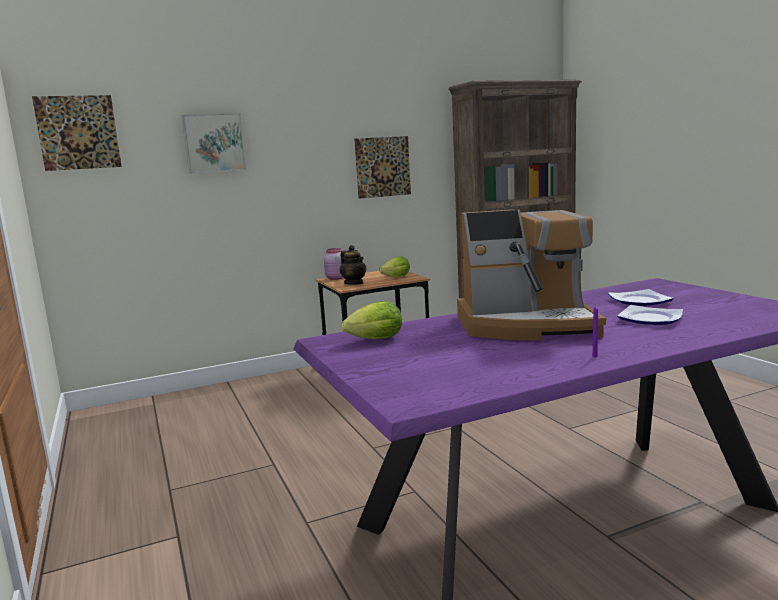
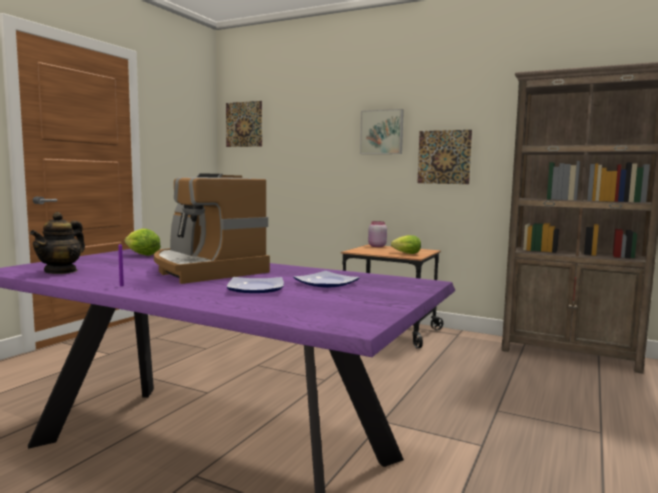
camera: 50 degrees right, 5 degrees down
(214, 143) = (315, 132): picture -> picture (382, 132)
(354, 283) = (369, 250): teapot -> teapot (61, 271)

